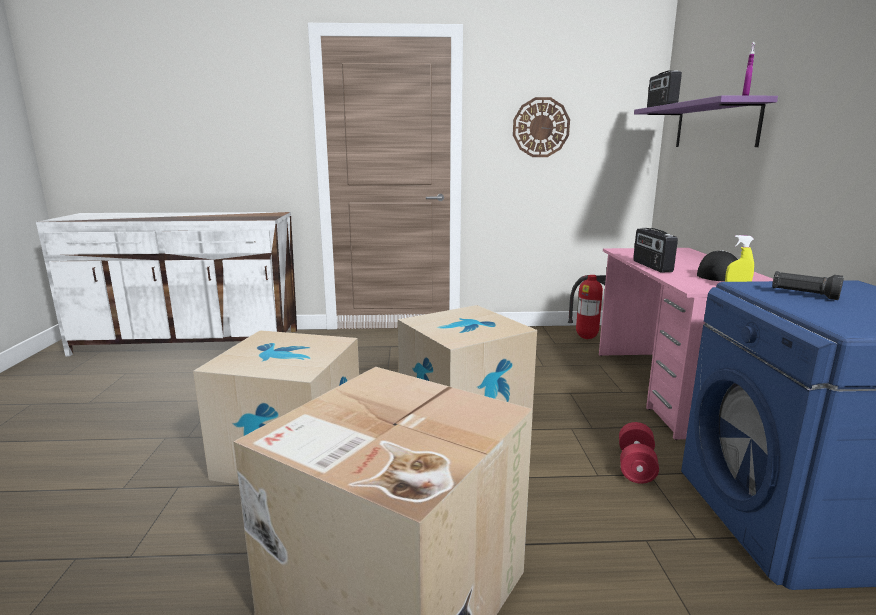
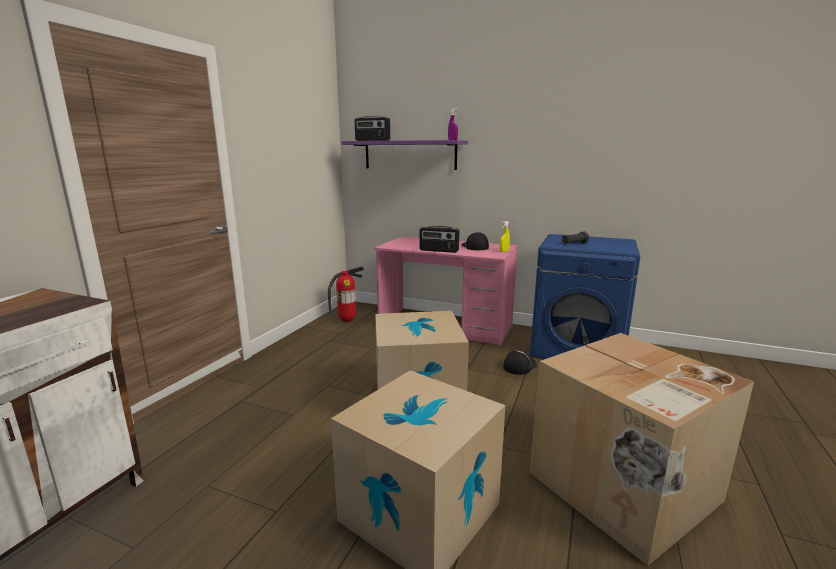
camera: 65 degrees left, 0 degrees up
(541, 127) = (282, 154): wall clock -> none
(636, 466) = (519, 366): red dumbbell -> cap

